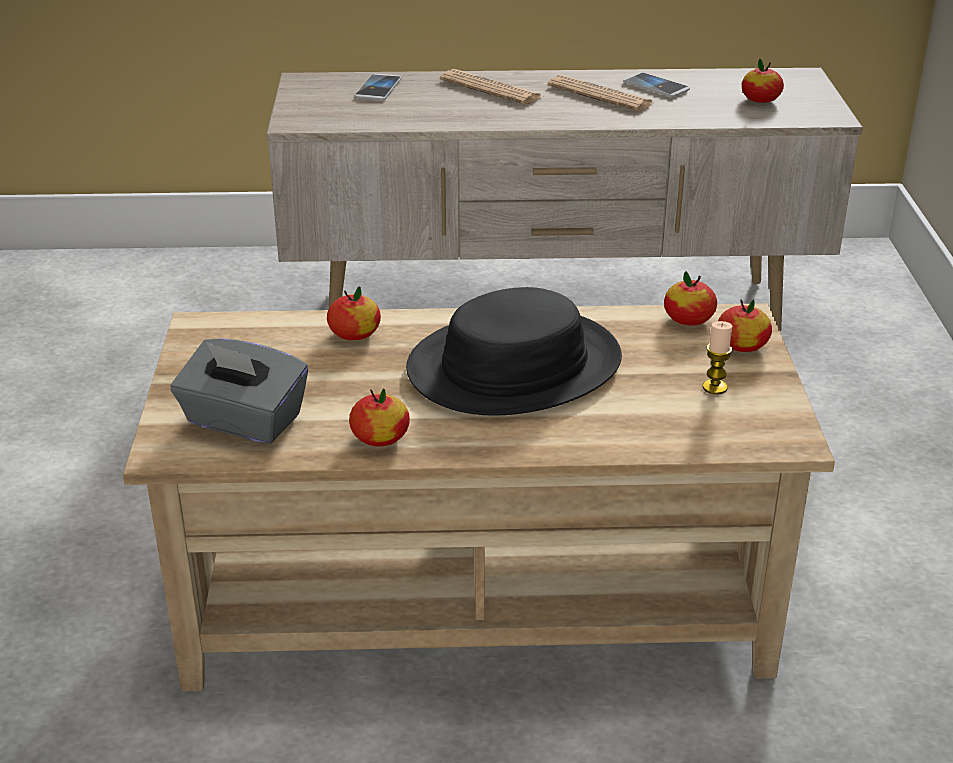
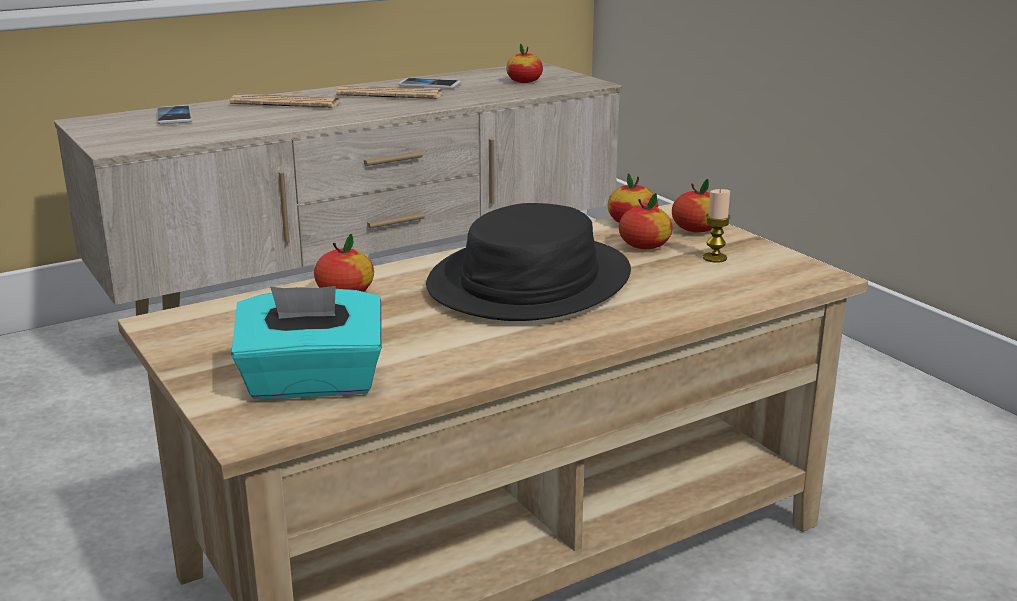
camera: 30 degrees left, 10 degrees down
(243, 421) = (312, 384): grey tissue box -> turquoise tissue box
(380, 438) = (475, 360): apple -> apple (644, 246)

